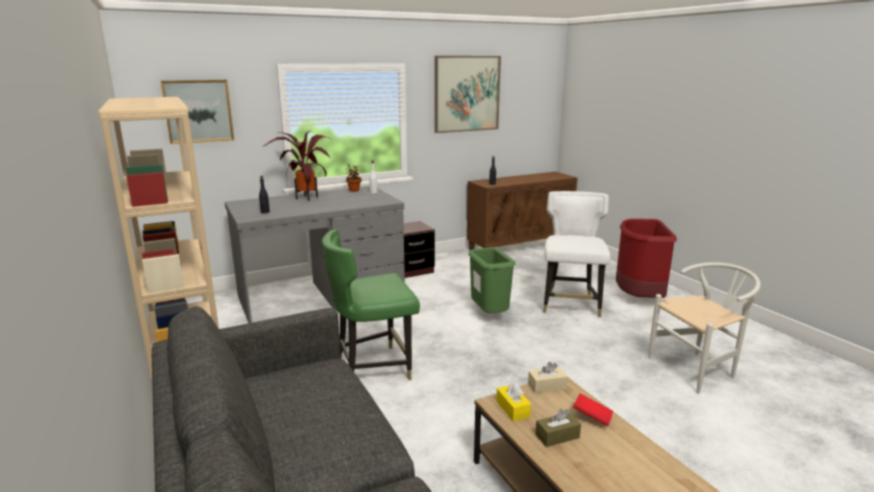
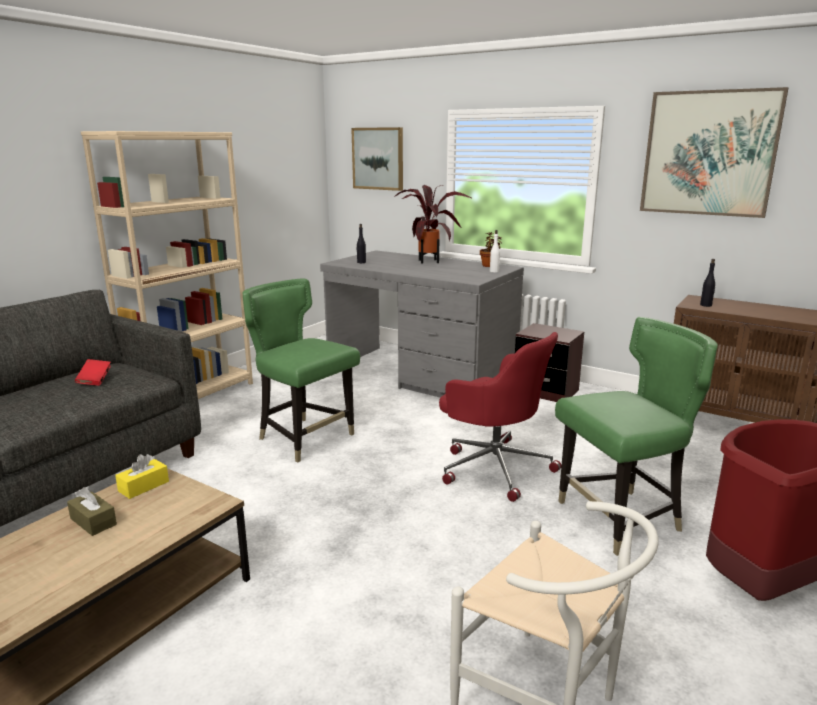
camera: 60 degrees right, 0 degrees up
(490, 316) = (494, 467): green trash can -> red office chair
(547, 386) = (203, 496): beige tissue box -> none
(570, 305) = (620, 519): white chair -> green chair
(592, 418) = (138, 537): red book -> red book (95, 380)

